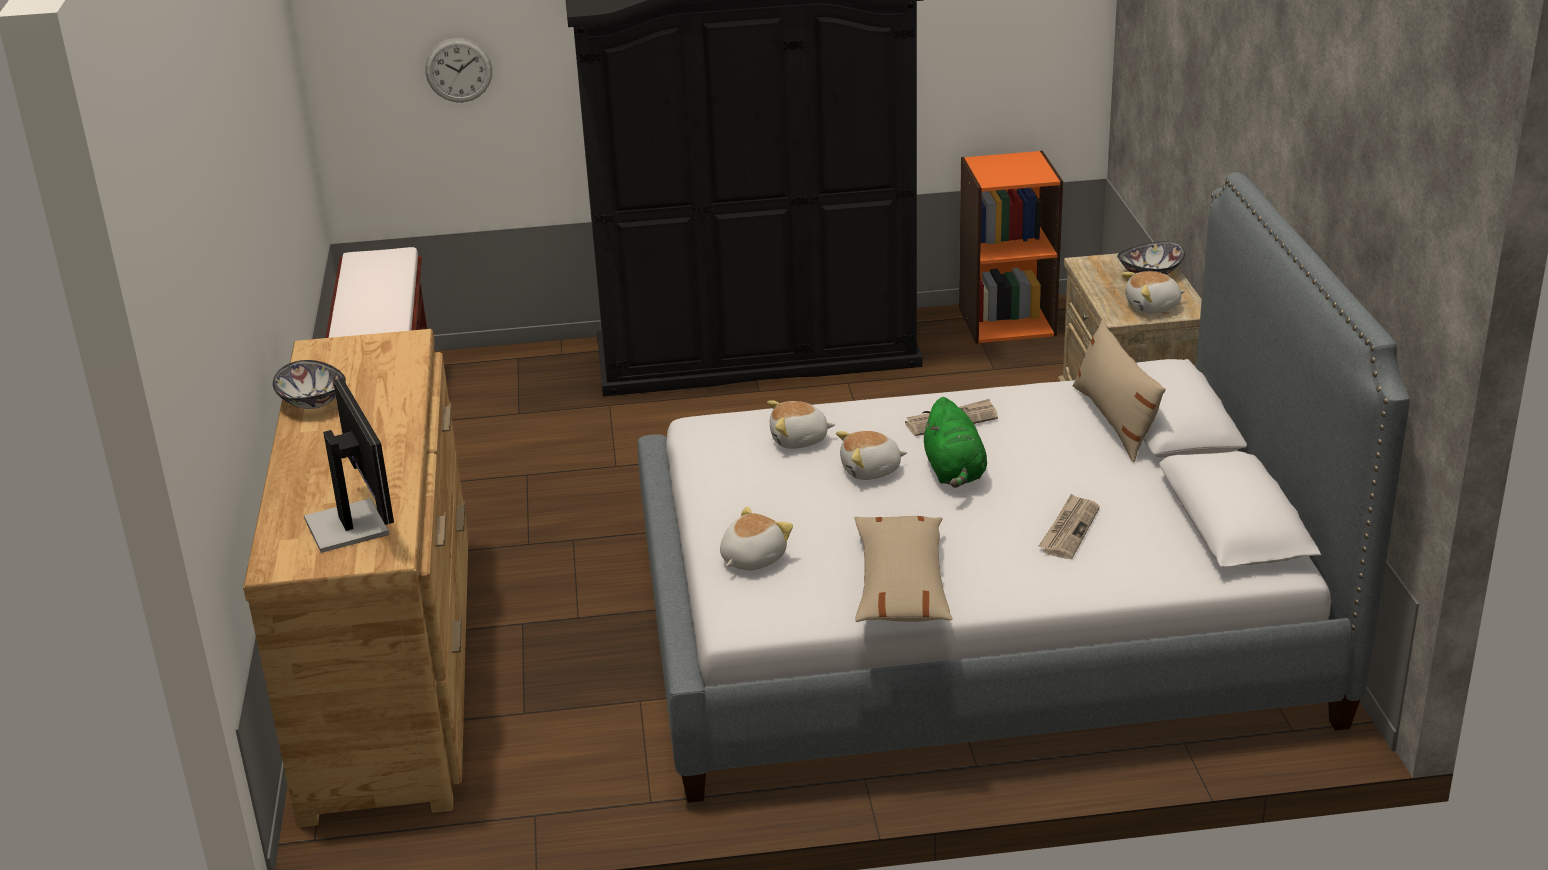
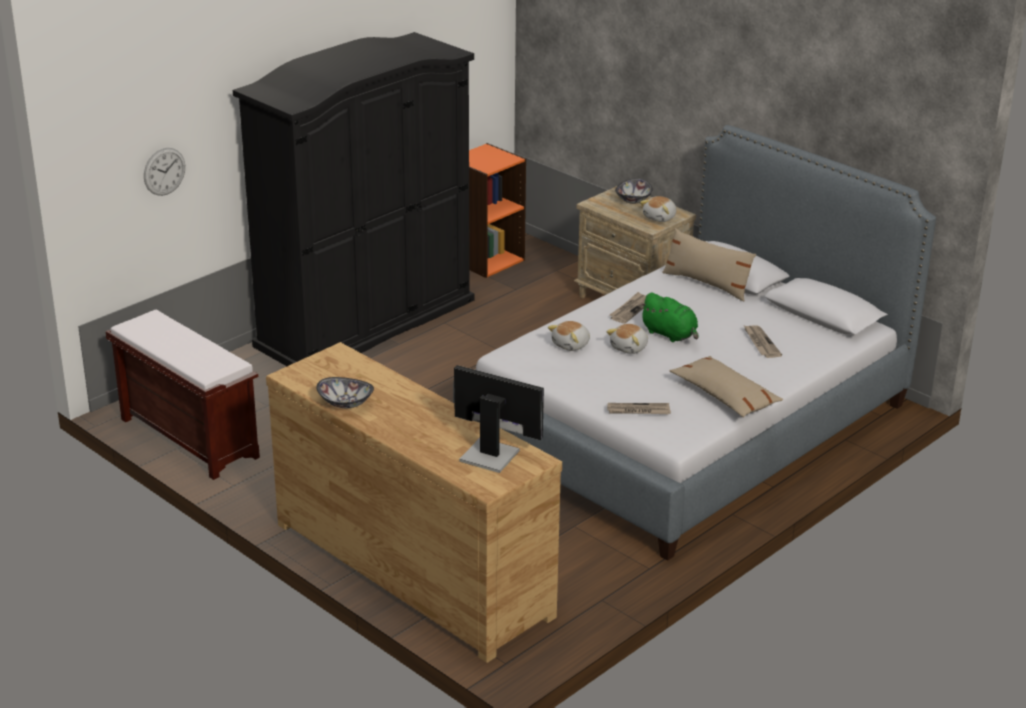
camera: 40 degrees left, 0 degrees up
(751, 559) = (638, 411): plush toy -> newspaper

